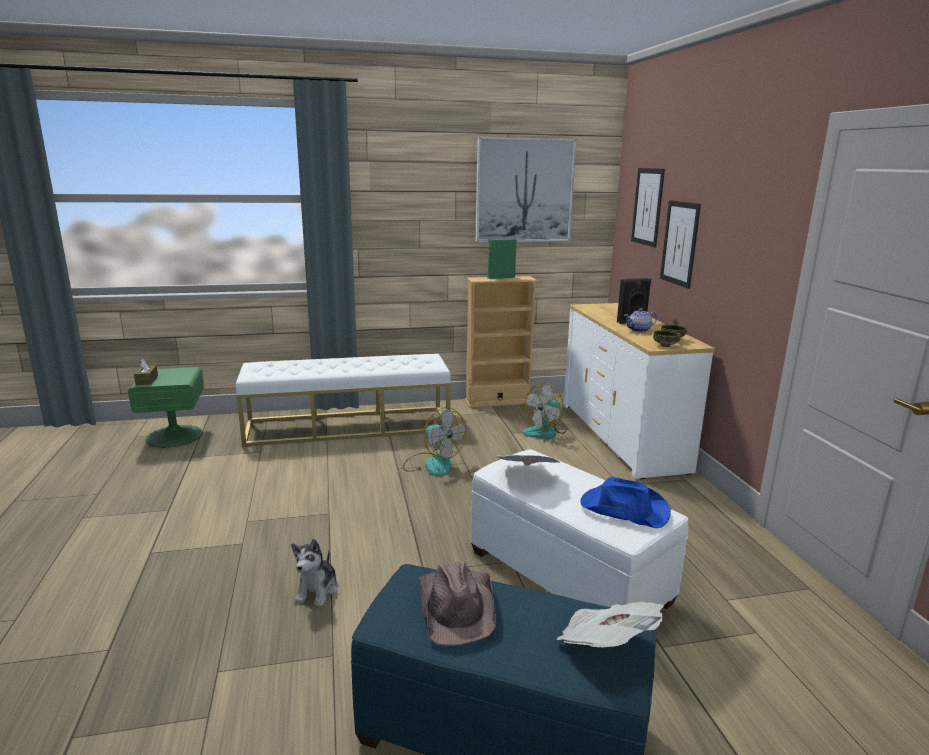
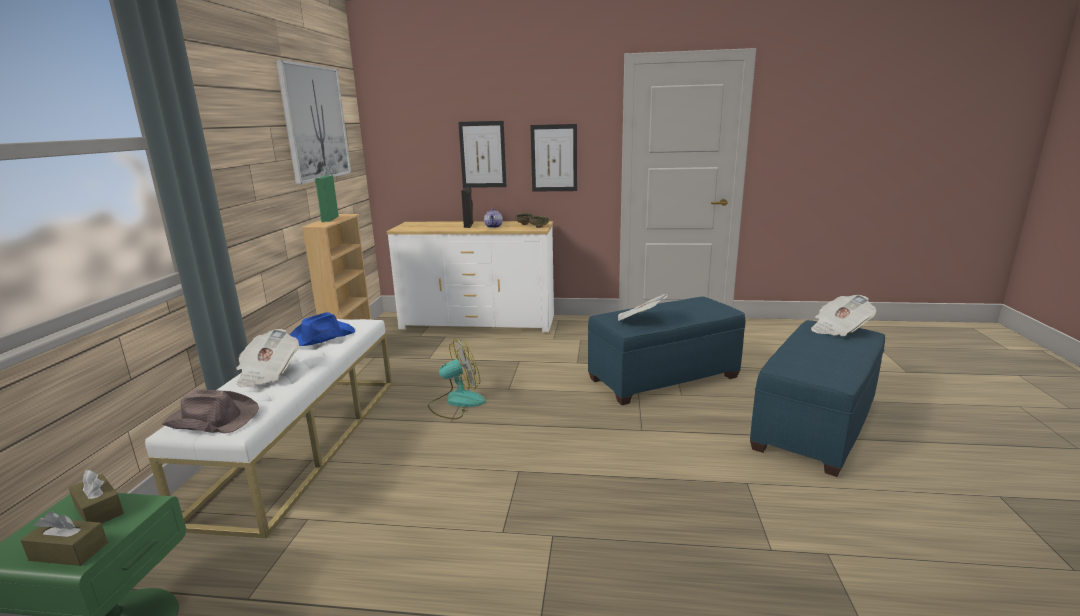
camera: 70 degrees left, 0 degrees up
(179, 375) = (99, 510): none -> brown tissue box
(317, 590) = (657, 486): plush toy -> none
(326, 363) = (268, 373): none -> newspaper
(457, 606) = (815, 357): brown hat -> brown hat (212, 419)
(545, 431) = (441, 345): fan -> none
(569, 577) = (663, 378): white ottoman -> blue ottoman
(623, 508) = (696, 305): blue hat -> blue hat (320, 337)
(647, 207) = (423, 131): picture -> picture (554, 158)

